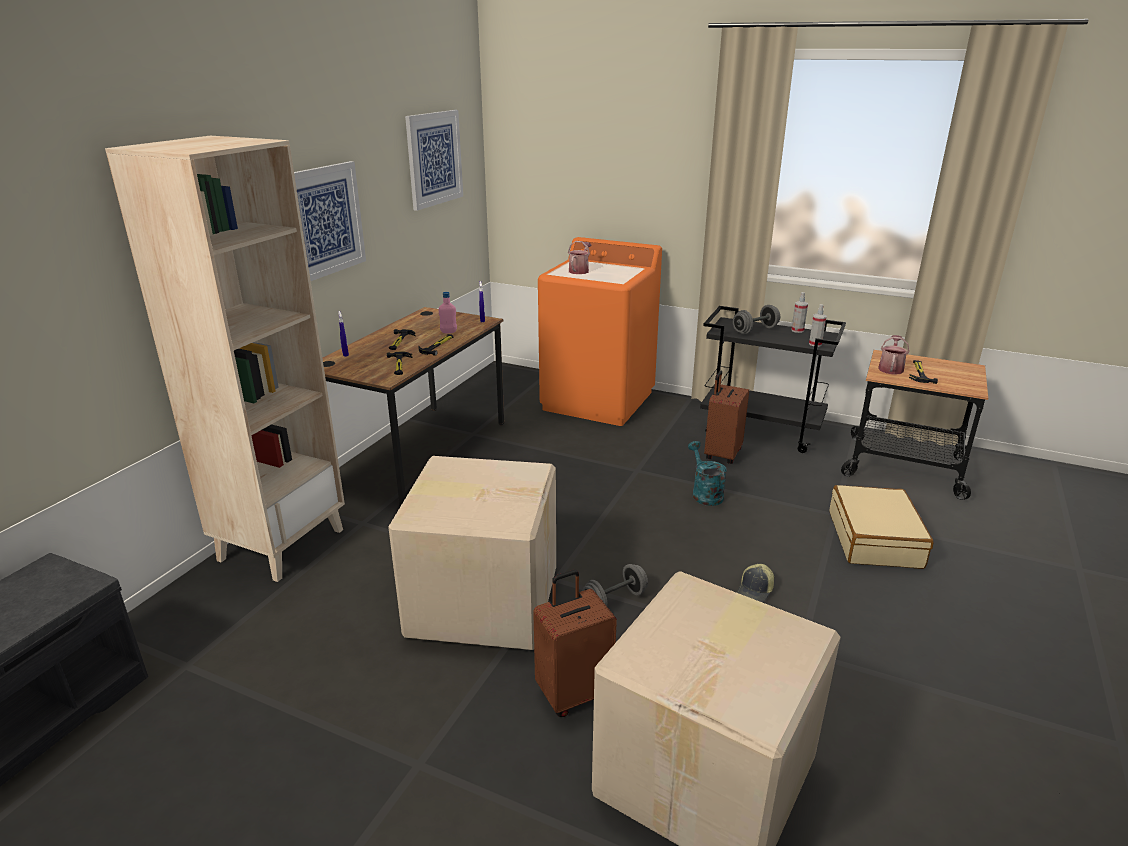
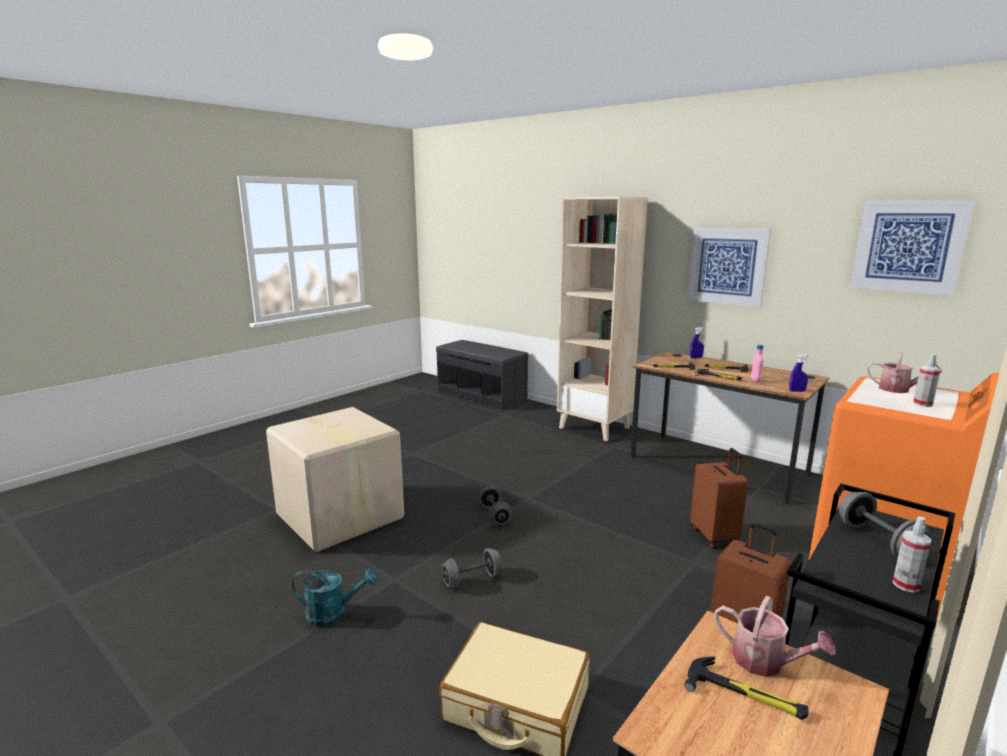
camera: 105 degrees right, 10 degrees down
(482, 600) = (518, 474): cardboard box -> none
(574, 693) = (424, 491): brown suitcase -> brown suitcase (715, 536)
(704, 493) = (642, 596): turquoise watering can -> turquoise watering can (333, 614)
(755, 591) = (472, 580): cap -> grey dumbbell
(815, 344) = (827, 580): spray bottle -> spray bottle (922, 404)

